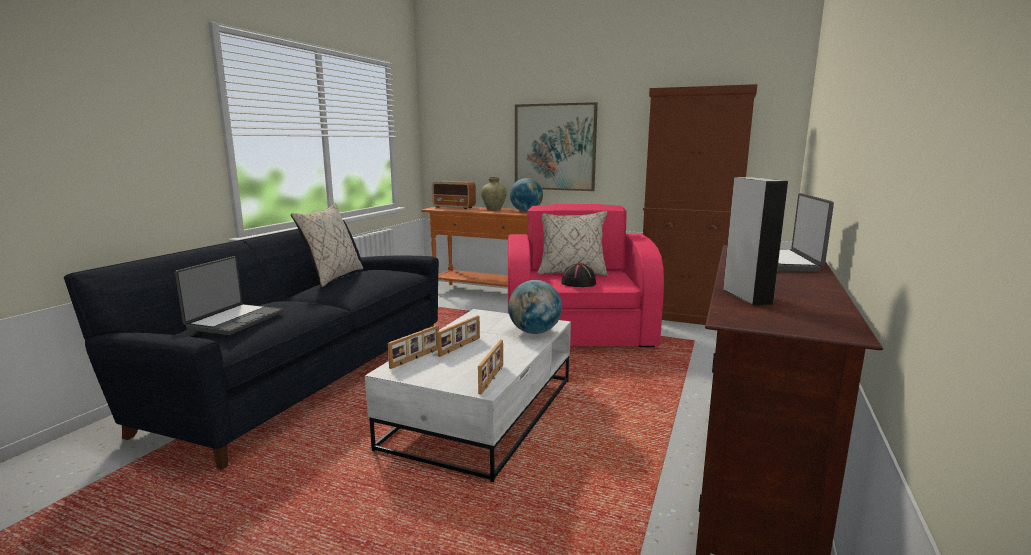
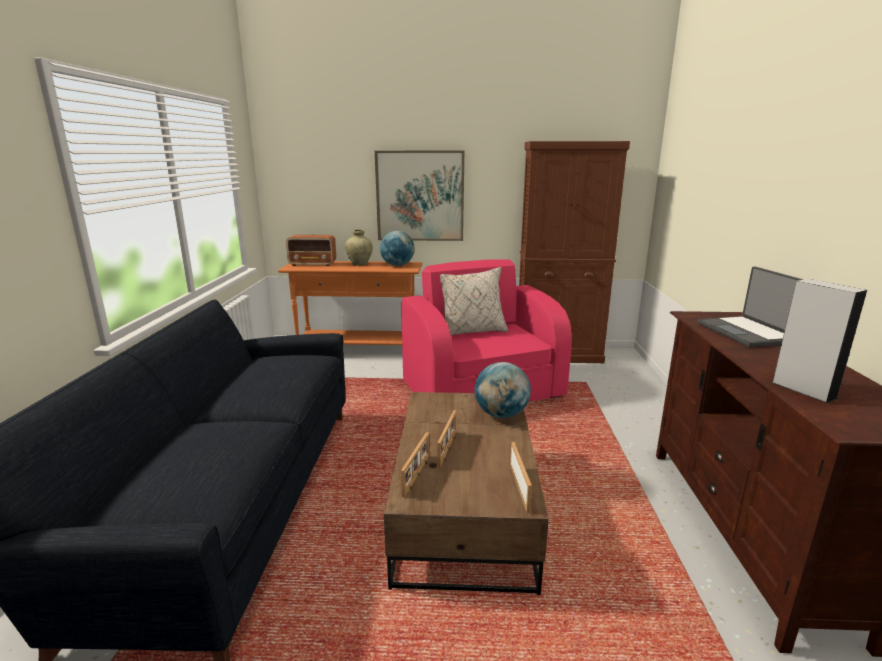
camera: 20 degrees left, 5 degrees up
(234, 320) = (185, 475): laptop -> none
(332, 277) = (236, 377): beige pillow -> none
(482, 411) = (463, 507): white coffee table -> brown coffee table
(578, 283) = (491, 345): black hat -> none

